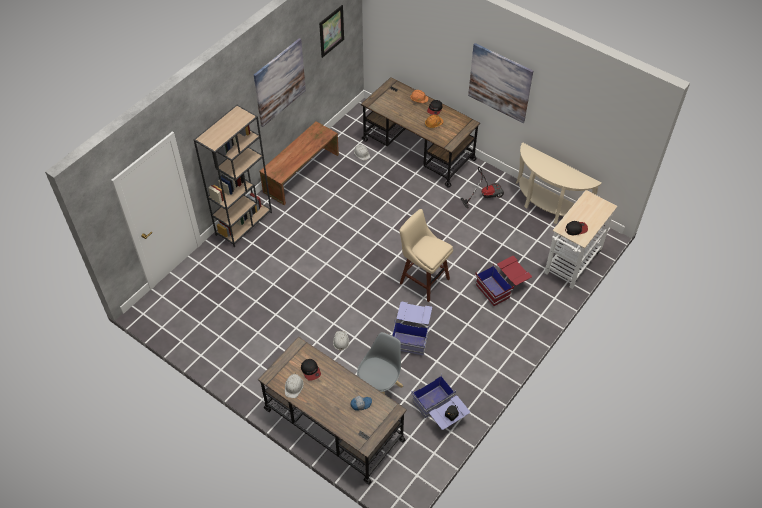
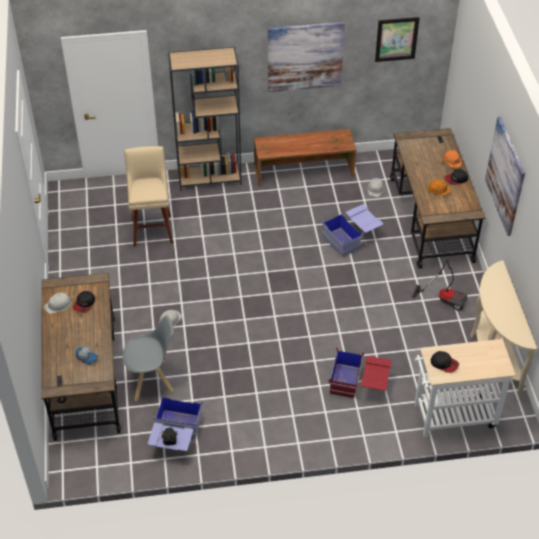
camera: 45 degrees right, 5 degrees down
(411, 334) = (231, 359): blue storage box -> blue storage box (352, 238)
(423, 280) = (296, 326): beige stool -> beige stool (152, 229)

